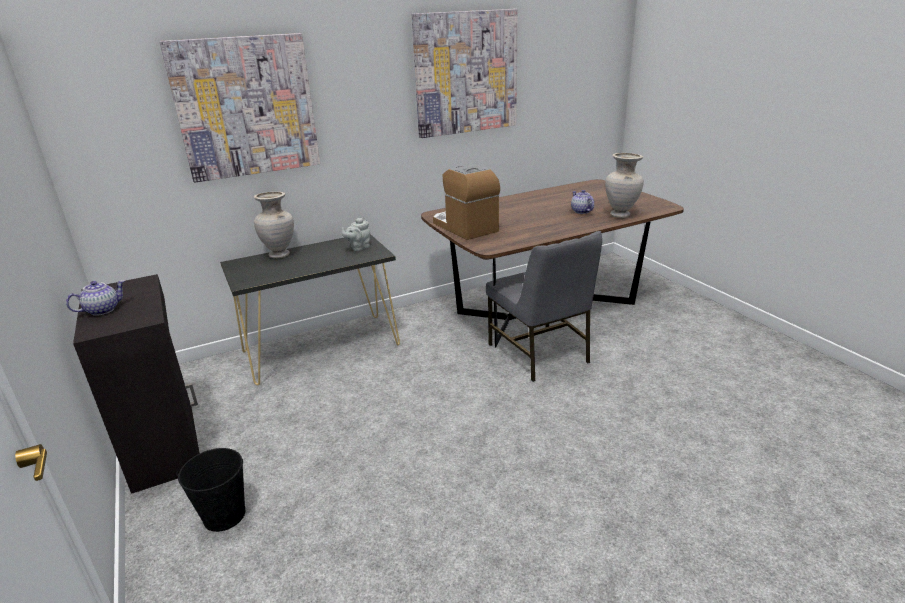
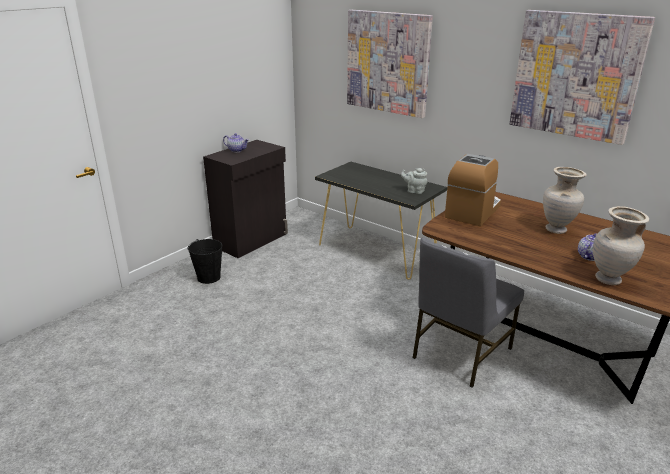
camera: 65 degrees right, 0 degrees up
(280, 255) = (376, 172): beige vase -> beige vase (557, 230)

